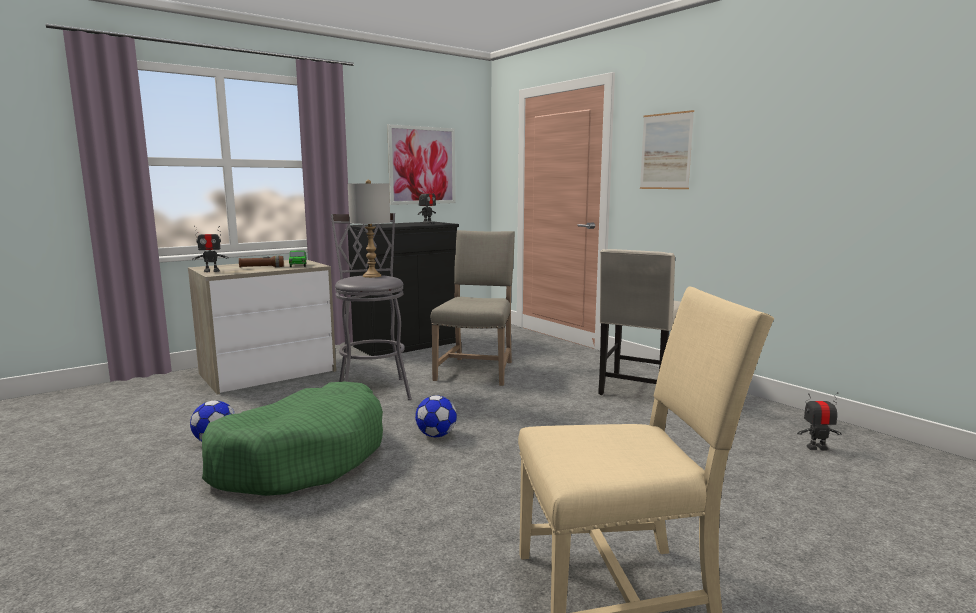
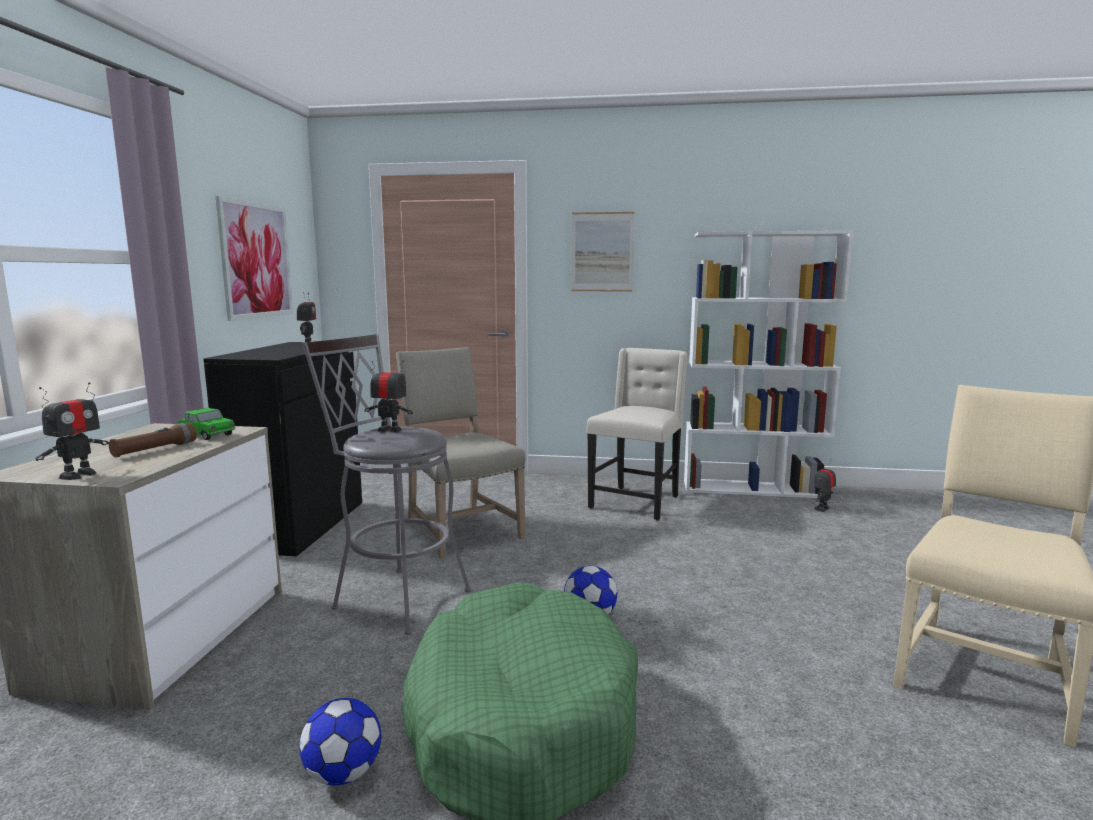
camera: 45 degrees left, 0 degrees up
(371, 276) = (390, 430): grey table lamp -> toy robot
(638, 389) = (636, 502): beige chair -> beige chair turned 135 degrees counterclockwise
(783, 412) = (753, 489): none -> white bookcase

